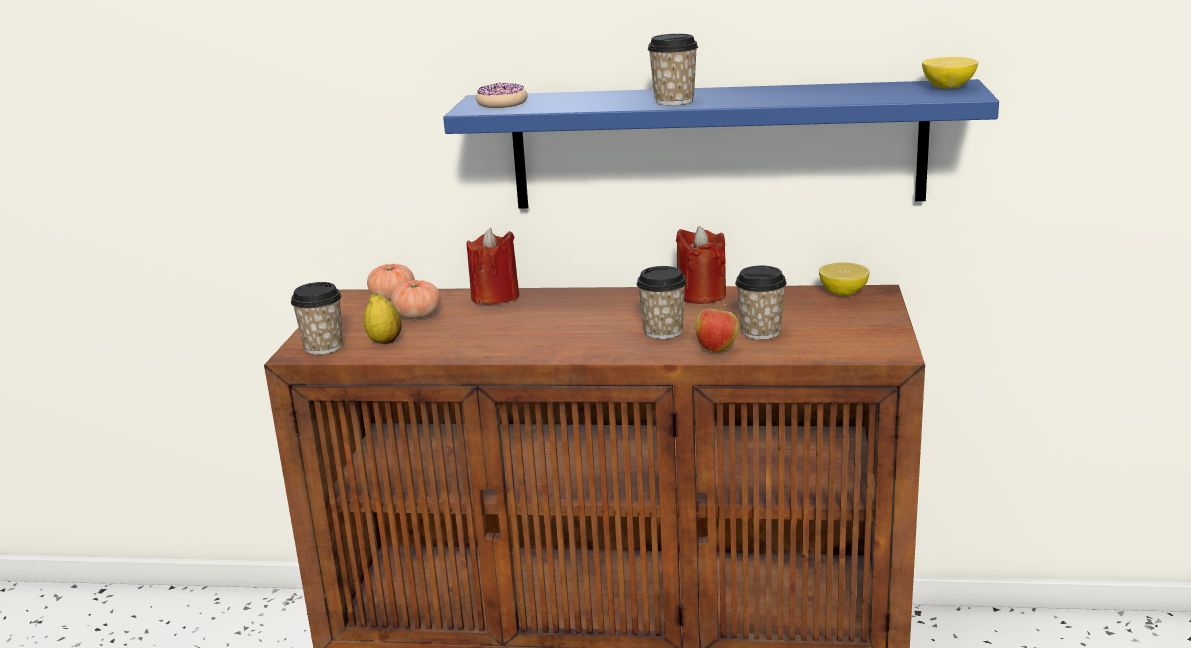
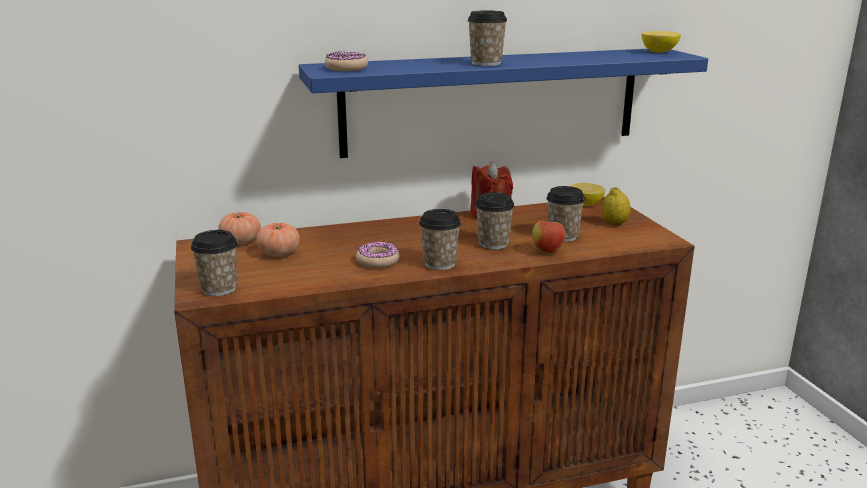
camera: 25 degrees left, 0 degrees up
(385, 341) = (272, 277): lemon -> lemon (614, 223)
(495, 297) = (330, 232): red candle -> none
(510, 337) = (377, 261): none -> donut
(574, 348) = (439, 263): none -> cup

